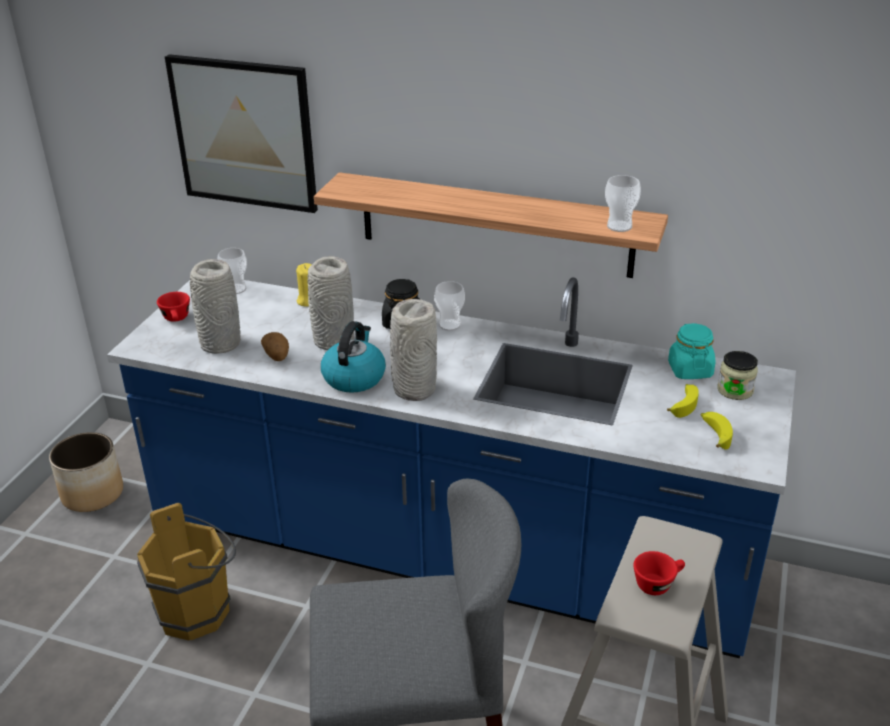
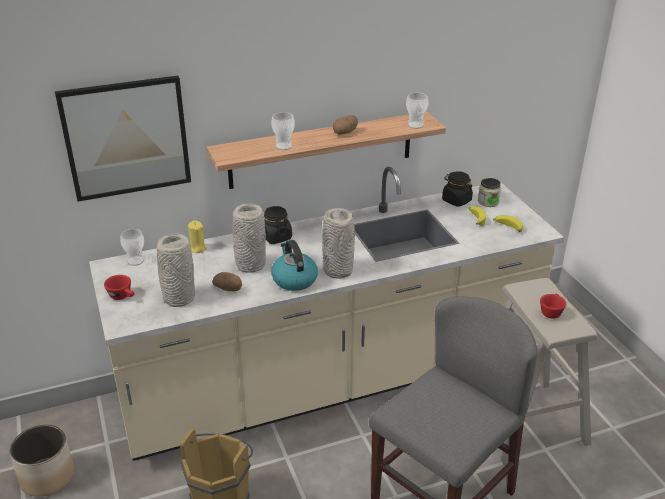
camera: 40 degrees left, 0 degrees up
(447, 552) = (332, 382): blue counter -> beige counter
(449, 325) = (305, 227): cup -> cup (283, 146)
(513, 206) = (345, 132): none -> potato
(689, 370) = (456, 200): turquoise jar -> black jar

